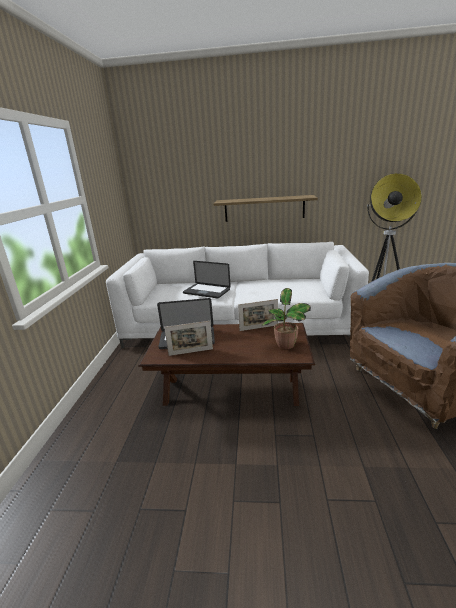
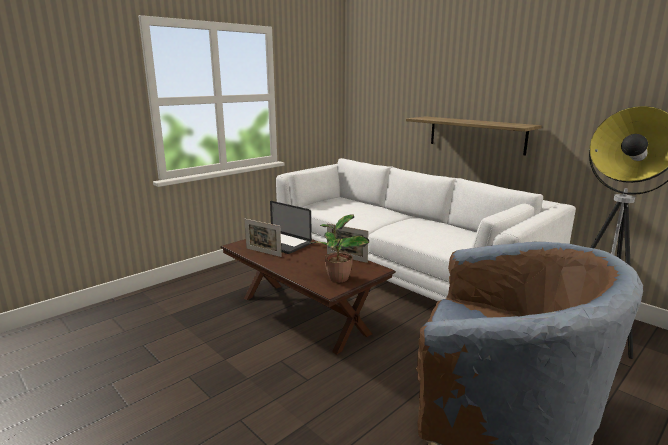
camera: 40 degrees right, 5 degrees down
(206, 291) = (361, 214): laptop -> none

